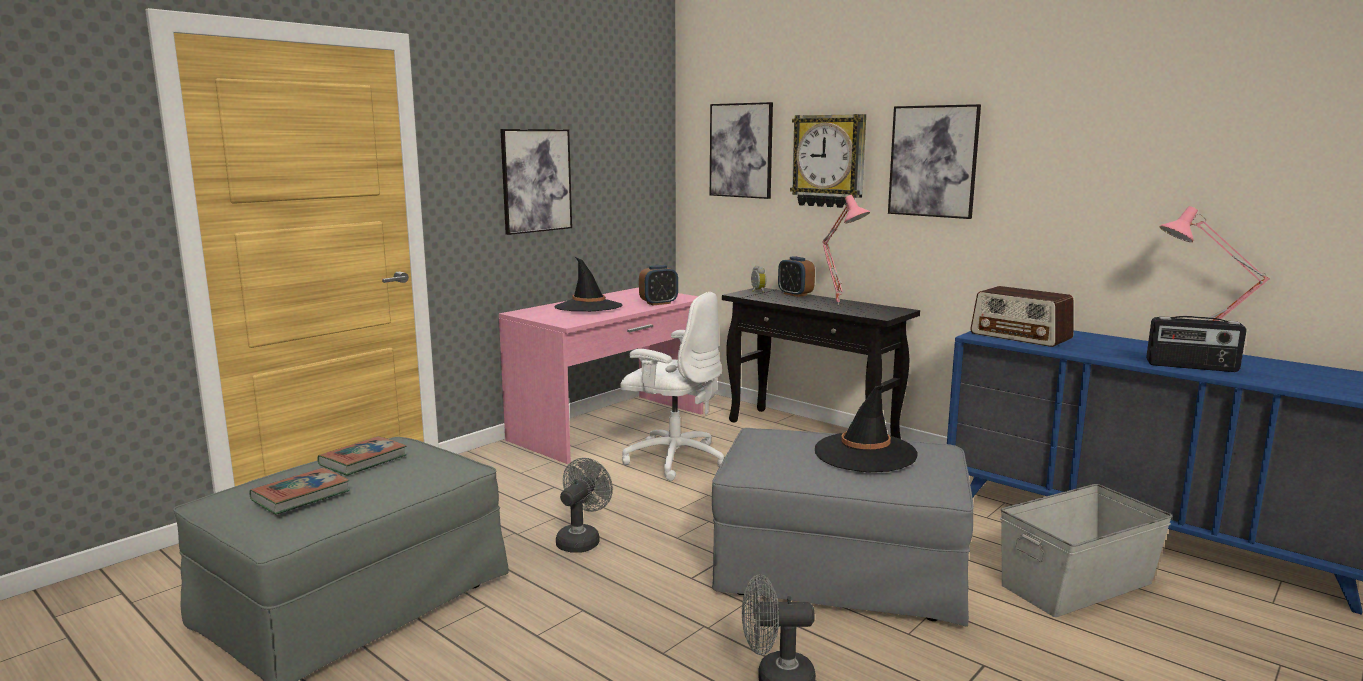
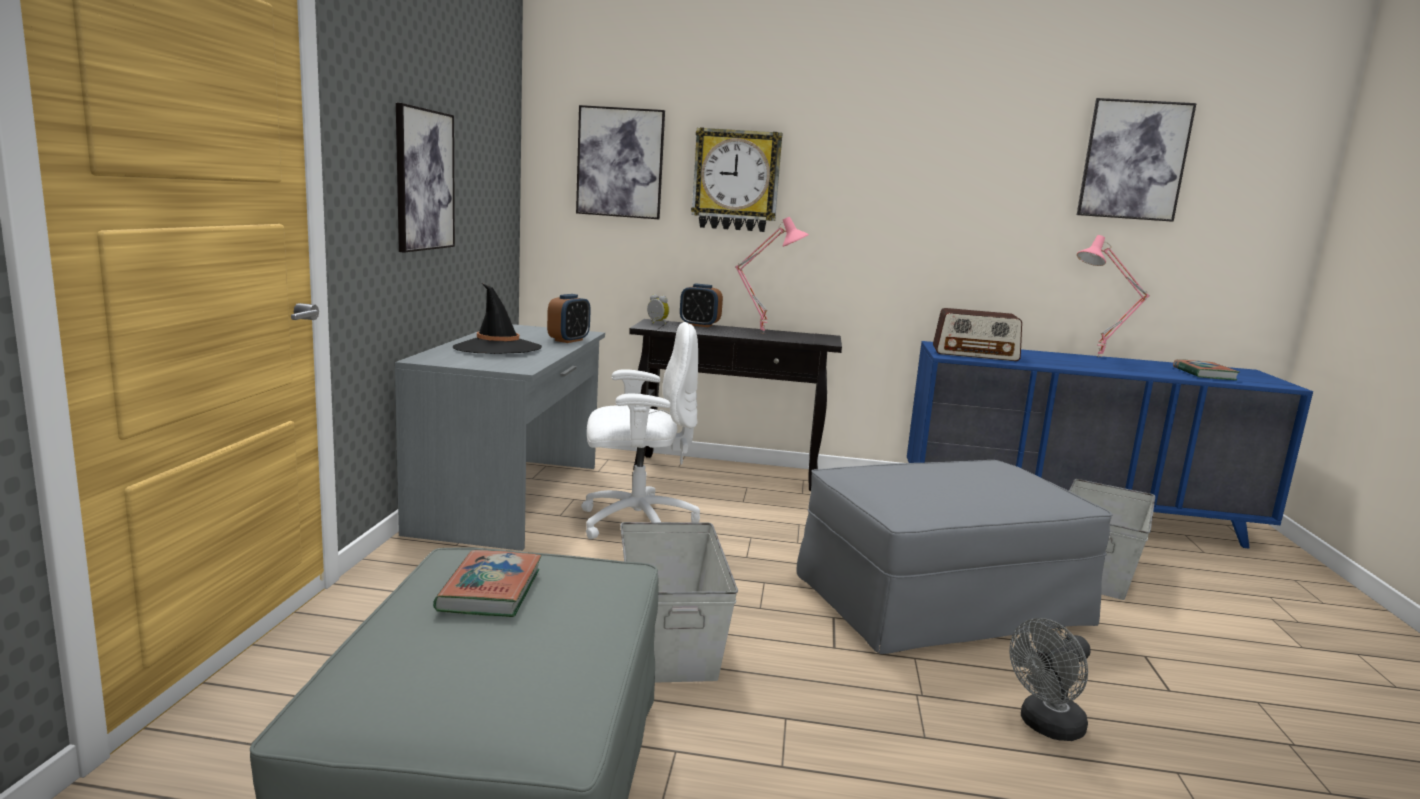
camera: 35 degrees left, 0 degrees up
(301, 496) = (501, 665): book -> book (1204, 374)
(581, 540) = (668, 637): grey fan -> grey storage box
(610, 427) = (512, 497): pink desk -> grey desk
(865, 453) = (977, 477): black hat -> none
(933, 161) = (855, 186): picture -> picture (1134, 160)
(1191, 367) = (1130, 370): radio -> none

